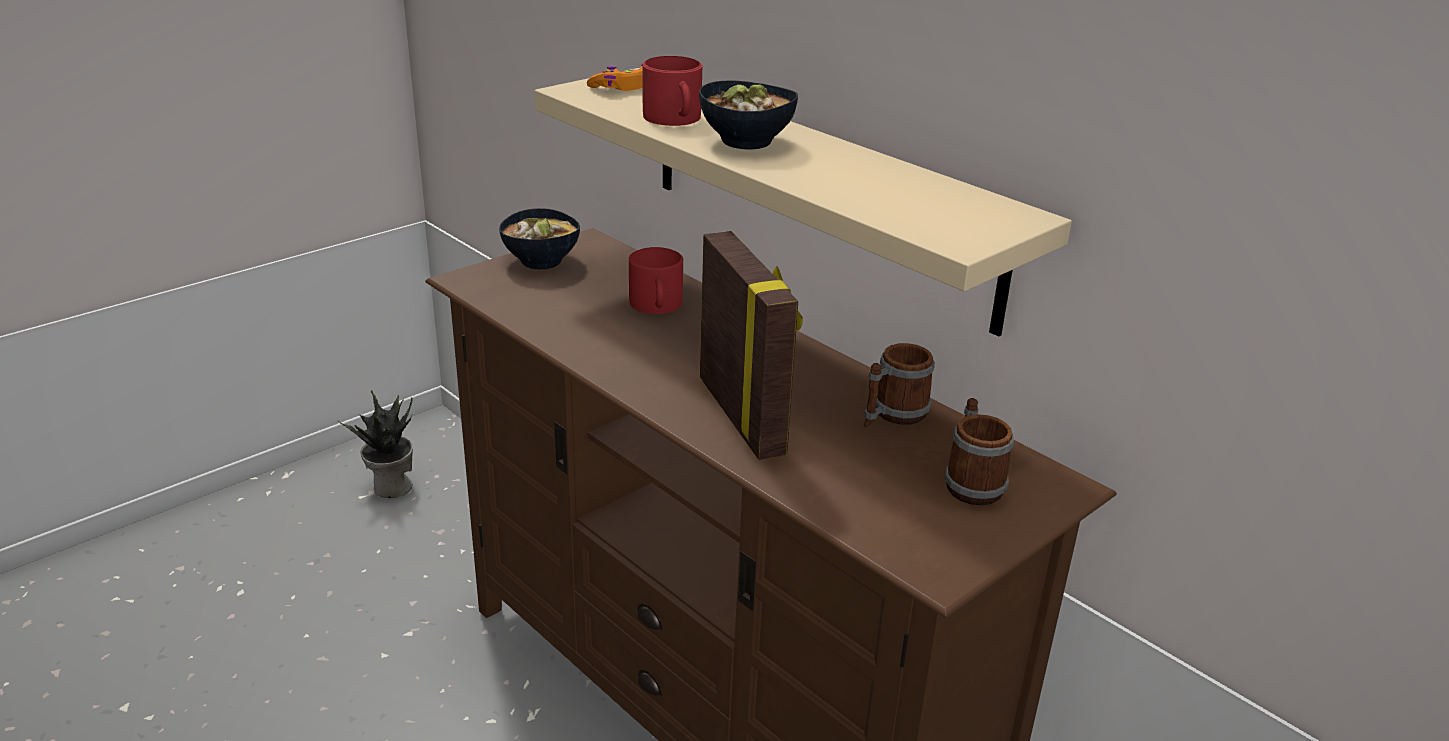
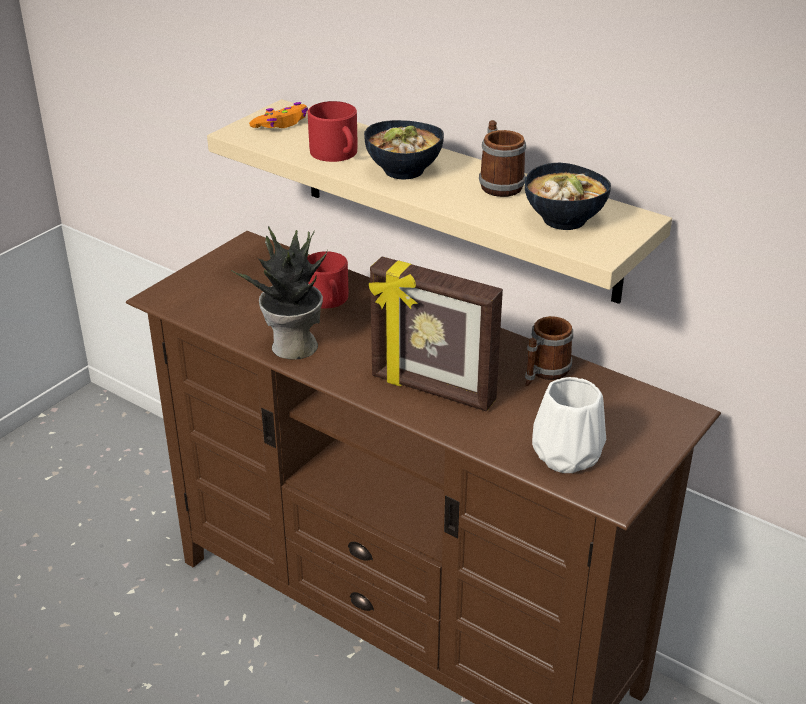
camera: 10 degrees left, 5 degrees up
(391, 487) = (71, 465): potted plant -> potted plant (293, 347)
(540, 262) = (216, 271): bowl -> bowl (563, 221)
(743, 416) = (432, 390): picture frame -> picture frame turned 150 degrees clockwise
(893, 514) = (568, 456): none -> white vase
(971, 482) = (616, 420): mug -> mug (498, 183)

